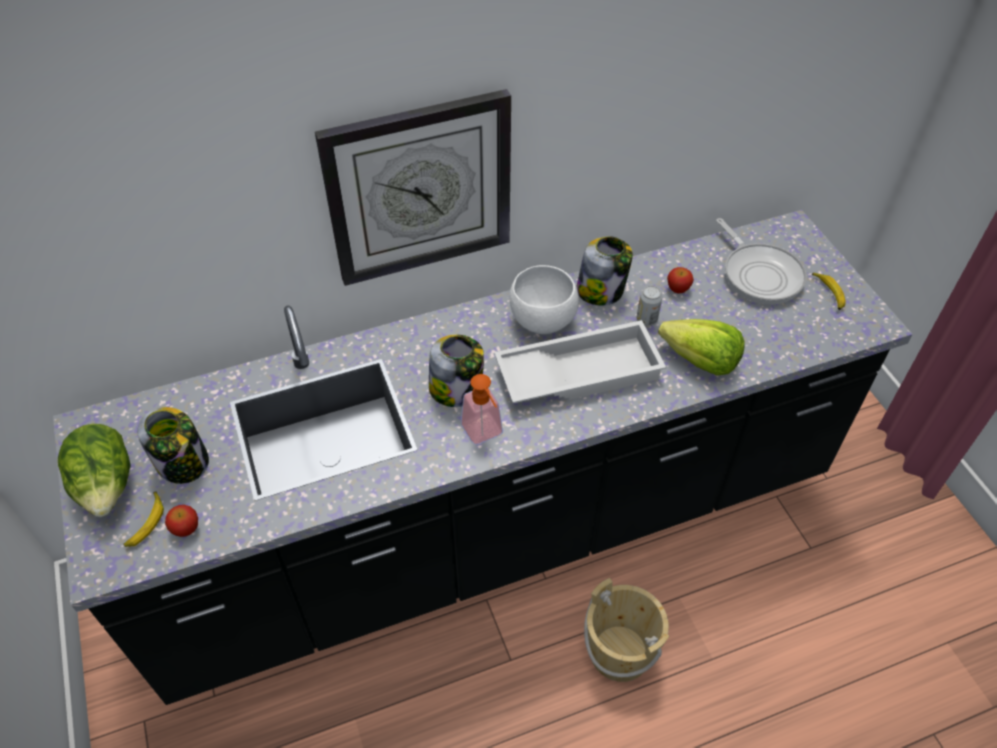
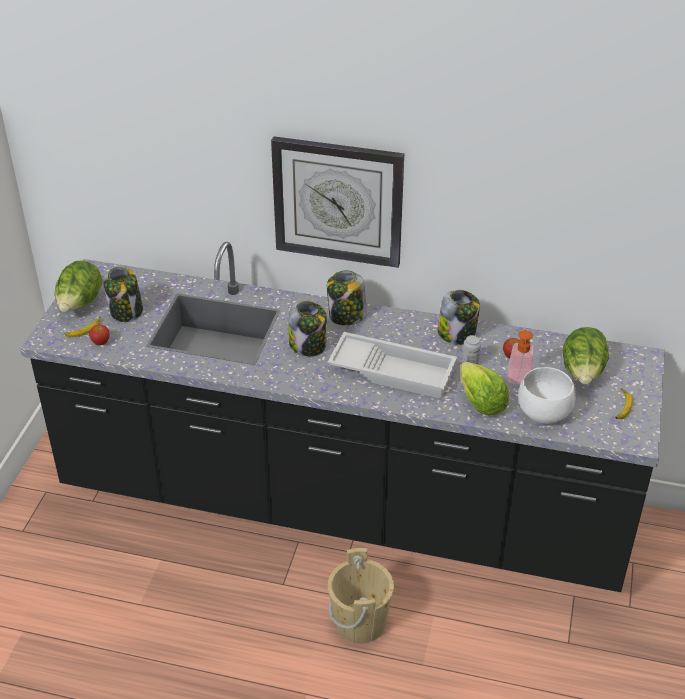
camera: 35 degrees right, 10 degrees down
(465, 329) = (346, 316): none -> jar
(485, 434) = (301, 376): soap dispenser -> soap dispenser (519, 380)
(541, 322) = (398, 334): white bowl -> white bowl (542, 414)
(759, 274) = (582, 373): frying pan -> lettuce

